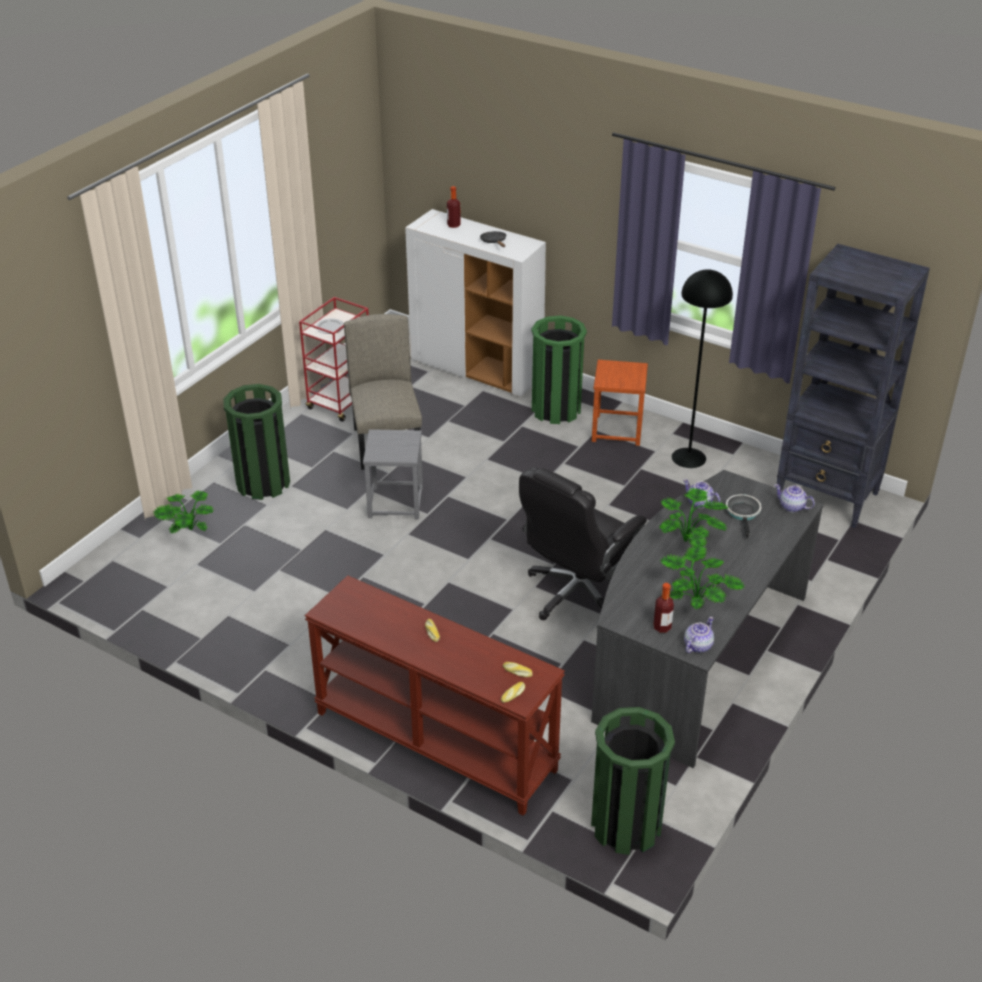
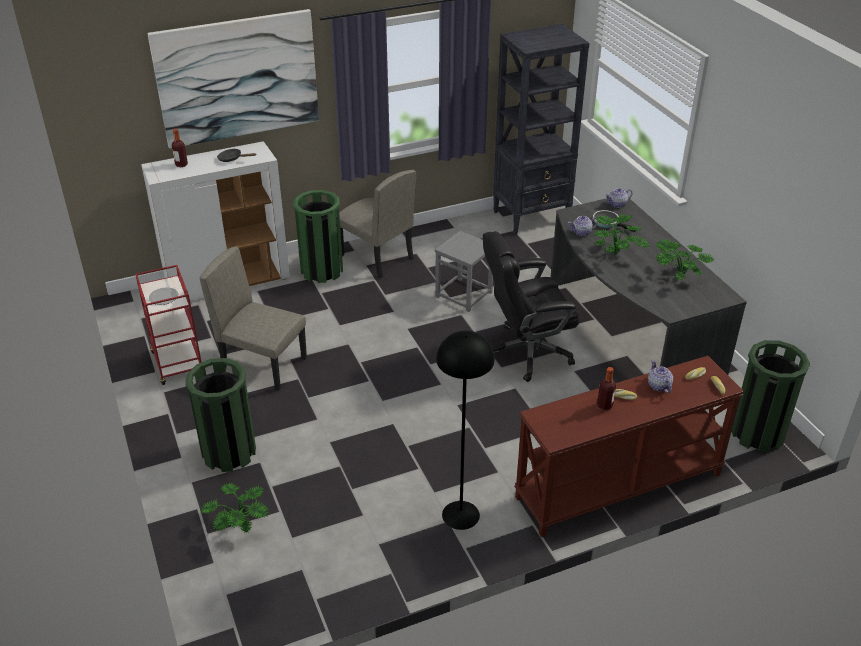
camera: 55 degrees left, 0 degrees up
(396, 503) = (339, 390): grey stool -> grey stool (464, 294)
(532, 164) = (237, 78): none -> picture
(578, 594) = (526, 352): black office chair -> black office chair turned 90 degrees clockwise
(617, 430) = (376, 257): brown stool -> beige chair
(662, 627) = (693, 300): bottle -> bottle (604, 406)
(689, 458) = (438, 244): black floor lamp -> black floor lamp (461, 515)
(697, 646) = (721, 295): teapot -> teapot (659, 386)

